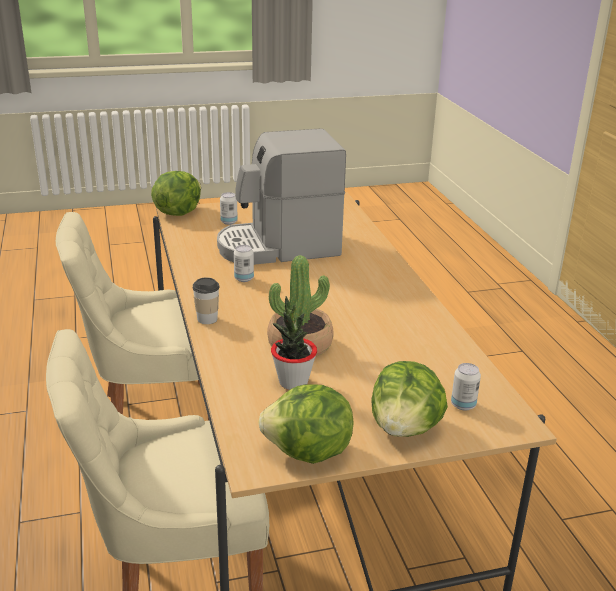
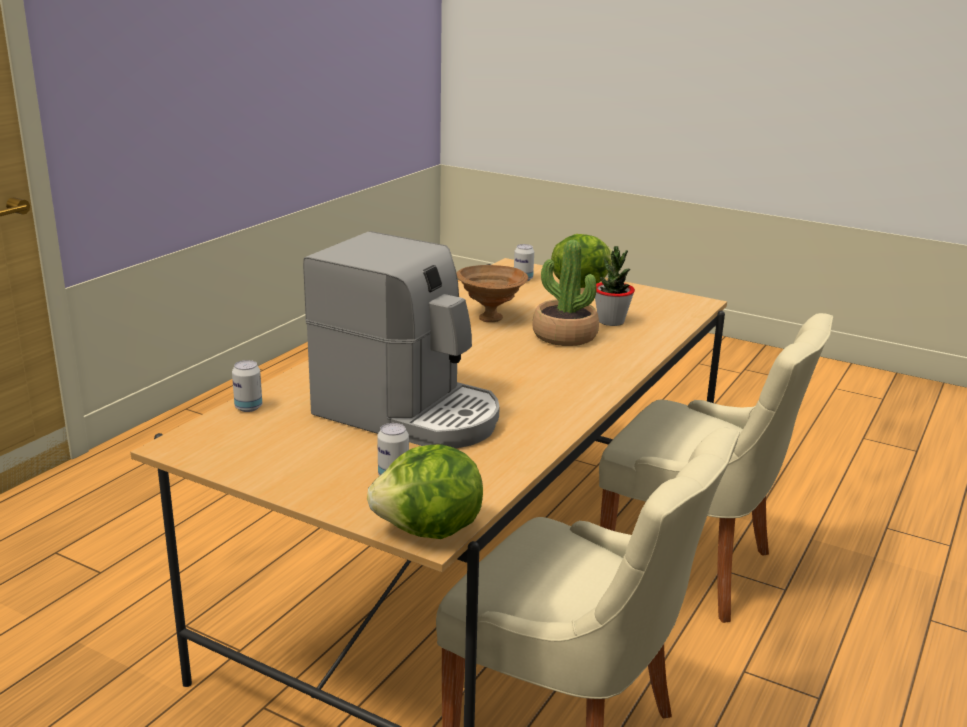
camera: 135 degrees left, 5 degrees down
(207, 319) = (613, 379): cup -> none
(244, 279) = (515, 398): can -> can (248, 407)
(308, 453) = (658, 296): lettuce -> none
(383, 335) = (489, 317): none -> brown bowl

